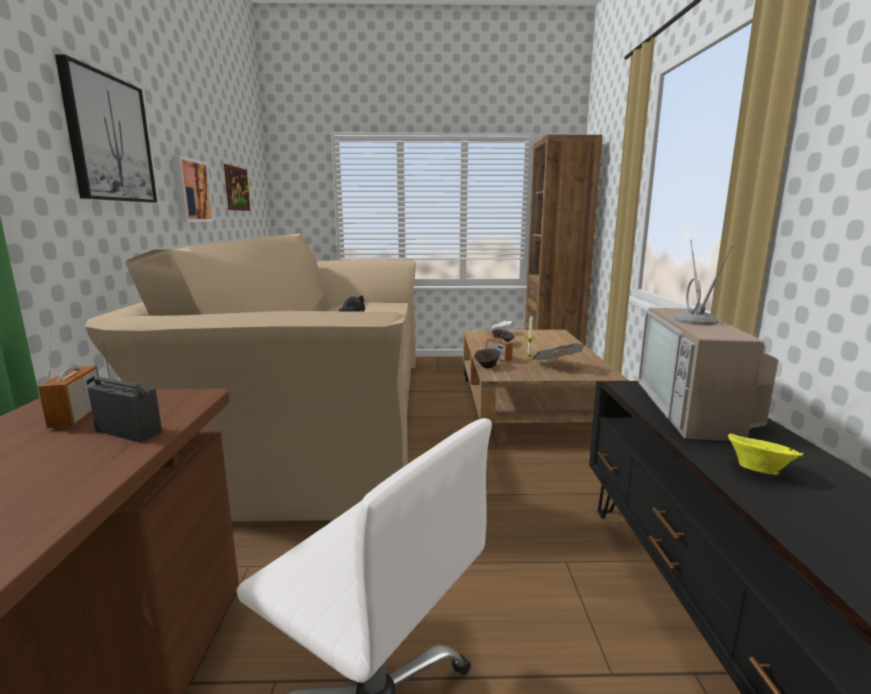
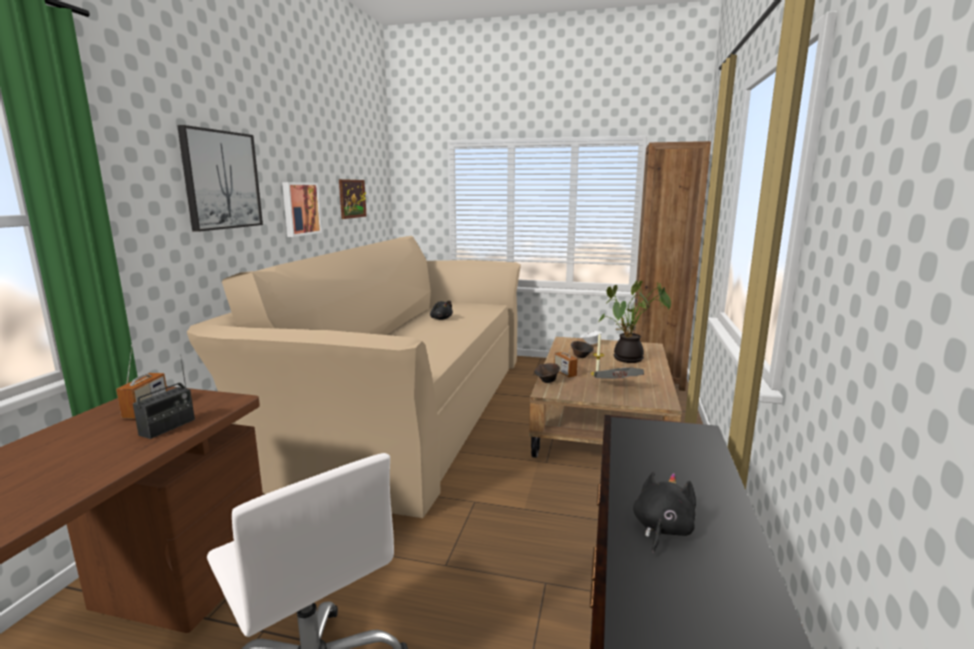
camera: 15 degrees right, 0 degrees up
(129, 431) = (167, 427): radio -> radio turned 75 degrees clockwise
(546, 344) = (628, 360): none -> potted plant
(696, 410) = (671, 458): television -> none
(757, 470) = (661, 529): yellow bowl -> black plush toy

